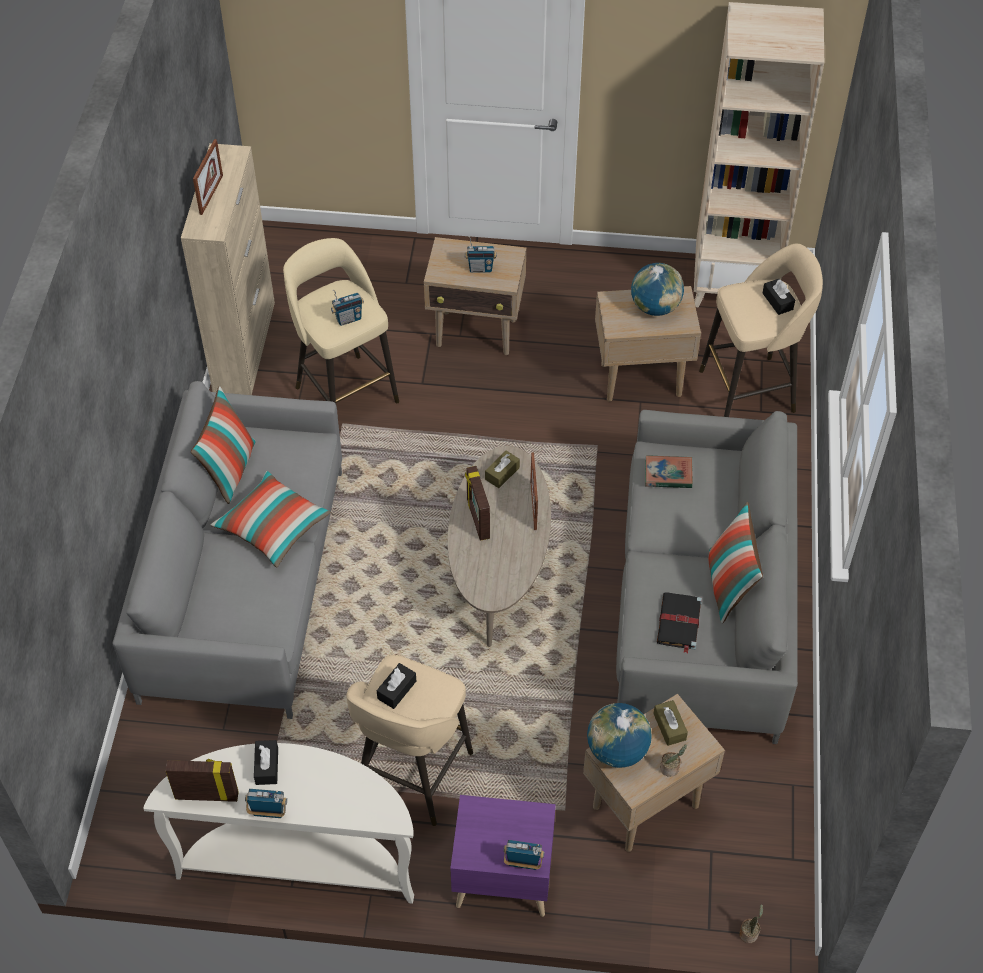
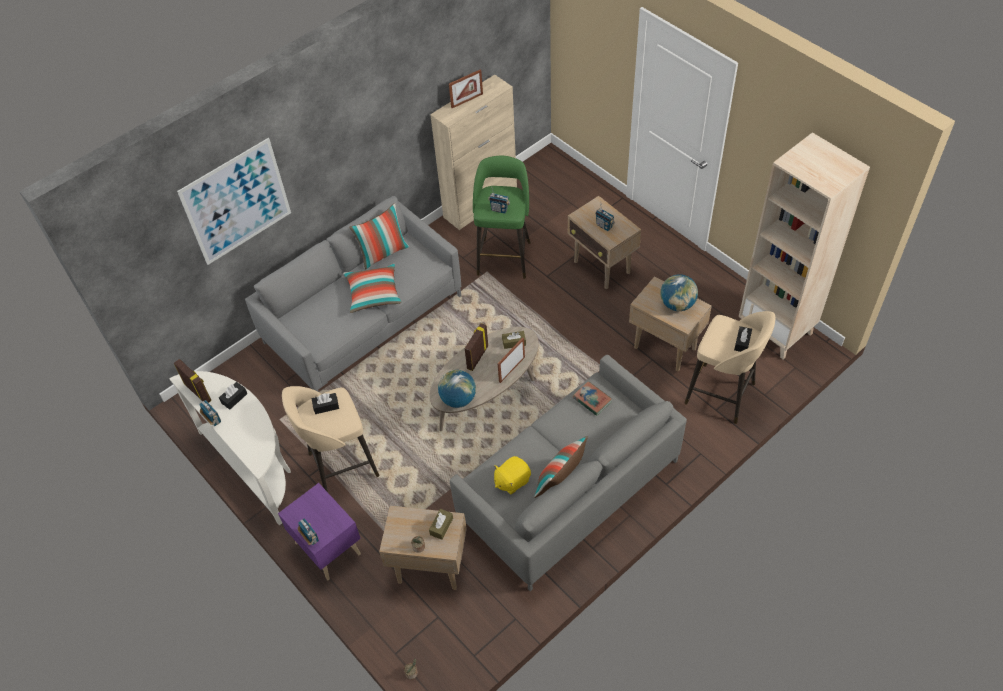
camera: 45 degrees right, 0 degrees up
(75, 491) = (237, 202): none -> picture
(345, 392) = (504, 257): beige stool -> green stool
(617, 750) = (403, 517): globe -> globe (458, 399)
(679, 623) = (512, 480): black book -> yellow plush toy

